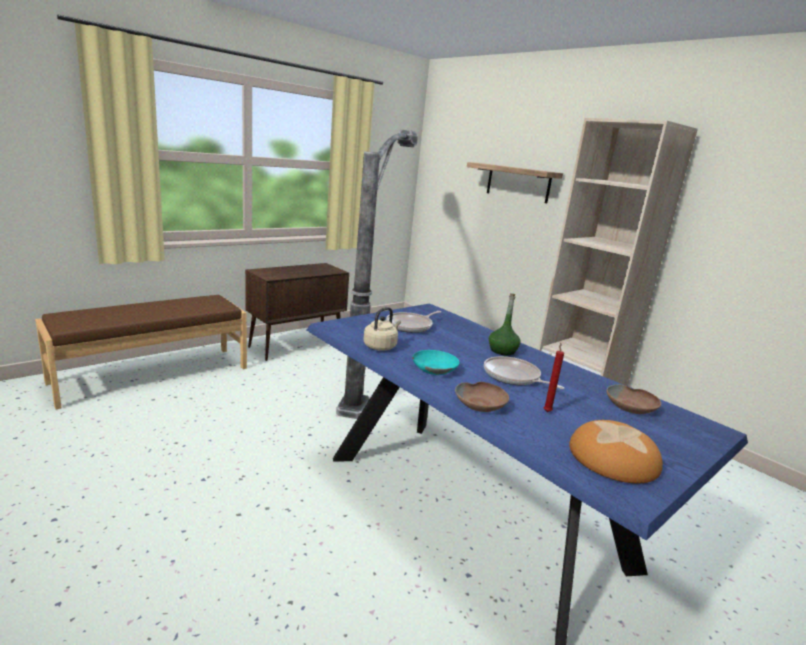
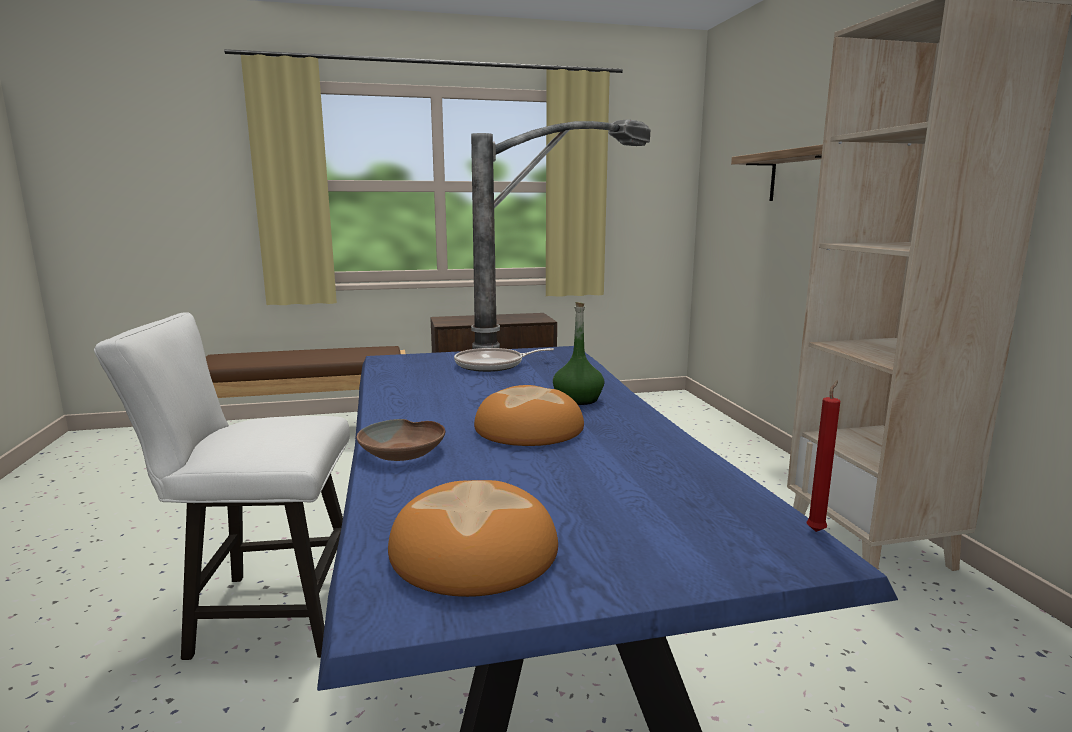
camera: 30 degrees right, 5 degrees down
(287, 526) = (263, 613): none -> white chair
(381, 346) = (403, 381): beige kettle -> none
(434, 368) = (424, 408): turquoise bowl -> none
(513, 377) = (528, 429): frying pan -> bread
(547, 411) = (492, 474): red candle -> red candle (817, 530)
(631, 407) = (673, 491): brown bowl -> none

